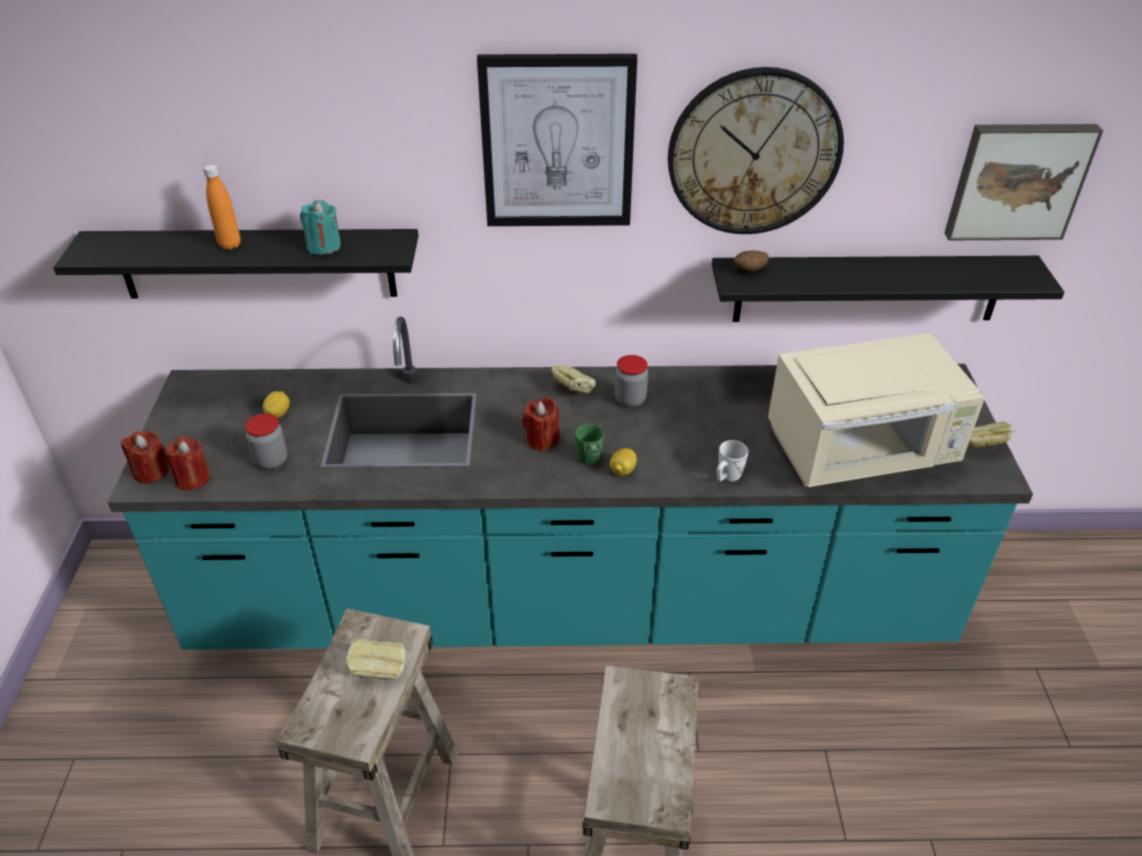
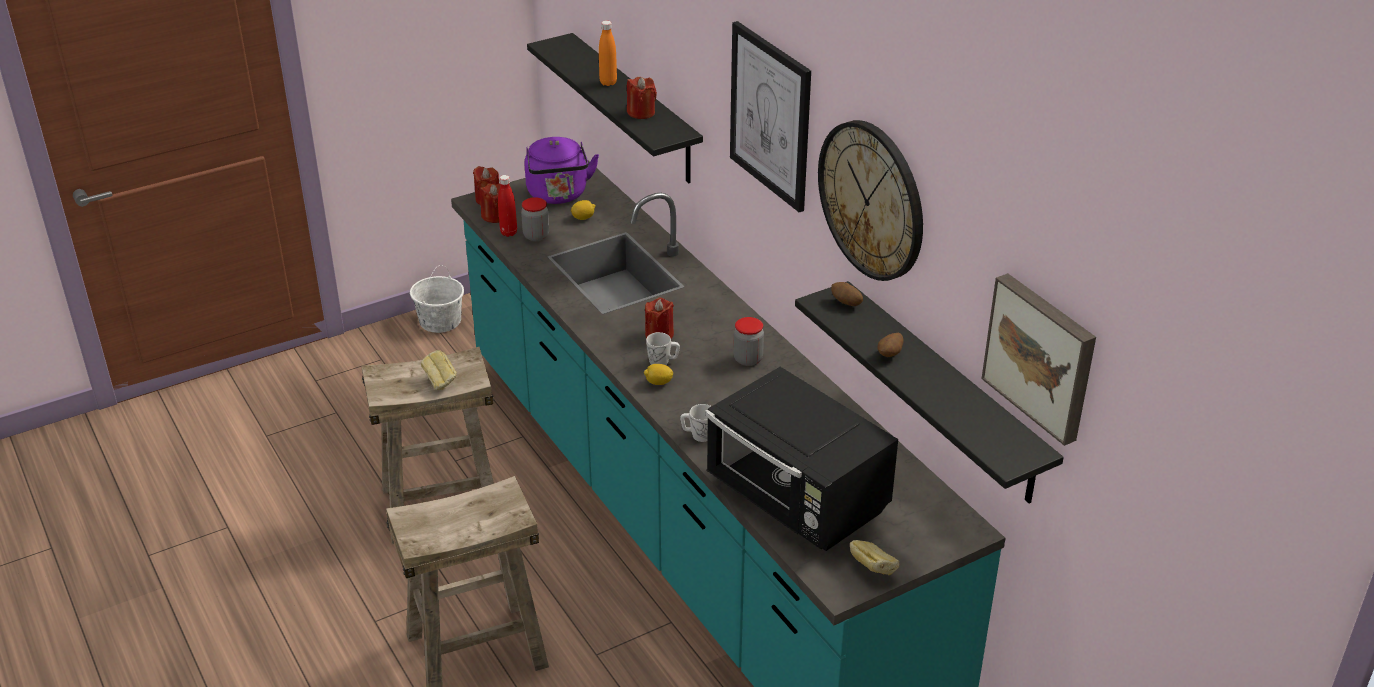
camera: 60 degrees right, 5 degrees down
(71, 670) = (440, 321): none -> white bucket
(213, 415) = (558, 195): none -> purple kettle
(240, 479) = (508, 233): none -> red bottle
(324, 246) = (641, 113): turquoise candle -> red candle
(572, 391) = (730, 328): bread -> none
(591, 455) = (663, 362): green mug -> white mug
(848, 278) = (890, 354): none -> potato
(862, 452) = (797, 500): beige microwave -> black microwave

